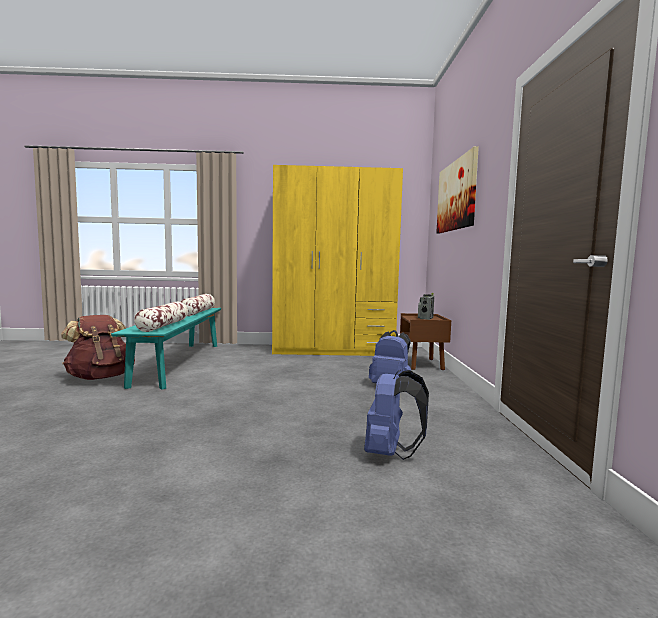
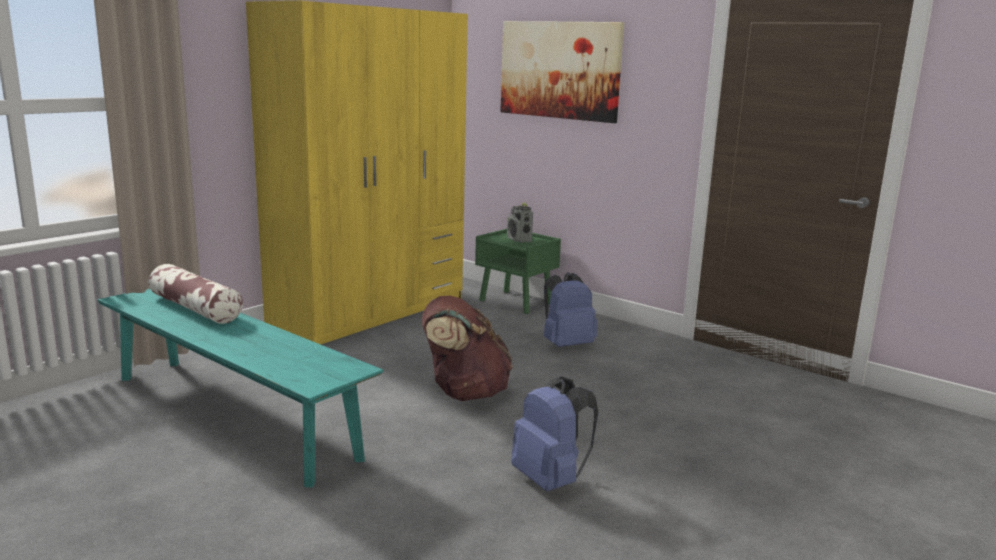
camera: 50 degrees left, 10 degrees up
(100, 378) = (201, 495): brown backpack -> brown backpack (464, 393)
(163, 325) = (301, 355): pillow -> none
(391, 453) = (731, 412): blue backpack -> blue backpack (551, 480)
(423, 364) = (516, 302): brown nightstand -> green nightstand

